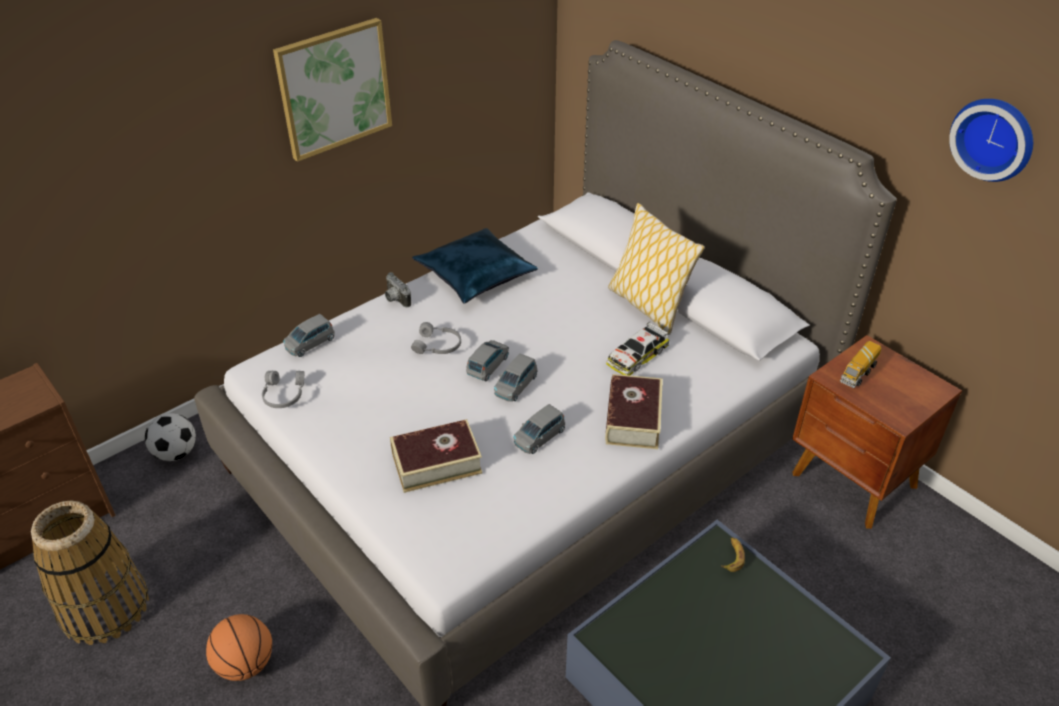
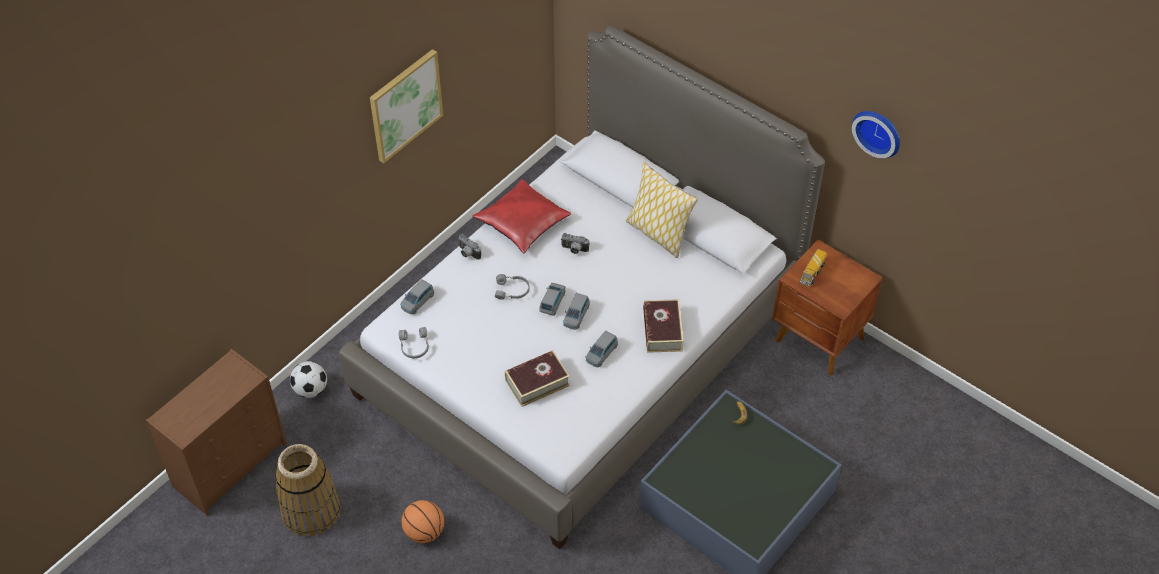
camera: 10 degrees left, 10 degrees up
(476, 275) = (523, 223): blue pillow -> red pillow
(533, 311) = (574, 250): none -> camera
(637, 356) = (657, 279): toy car -> none

